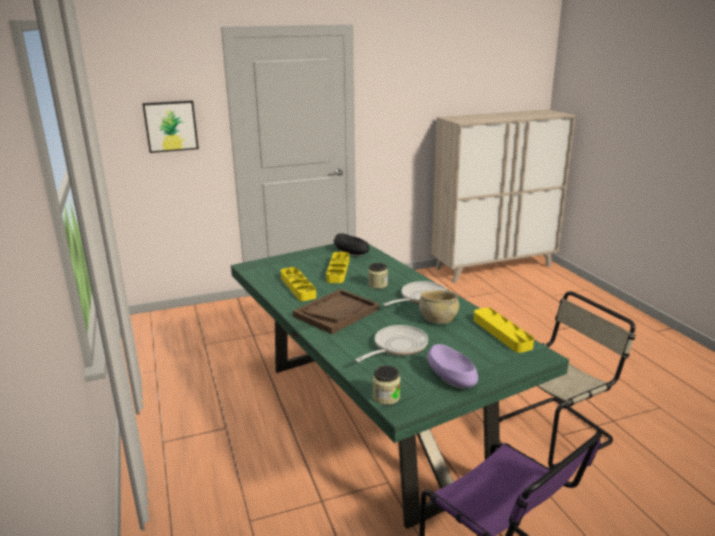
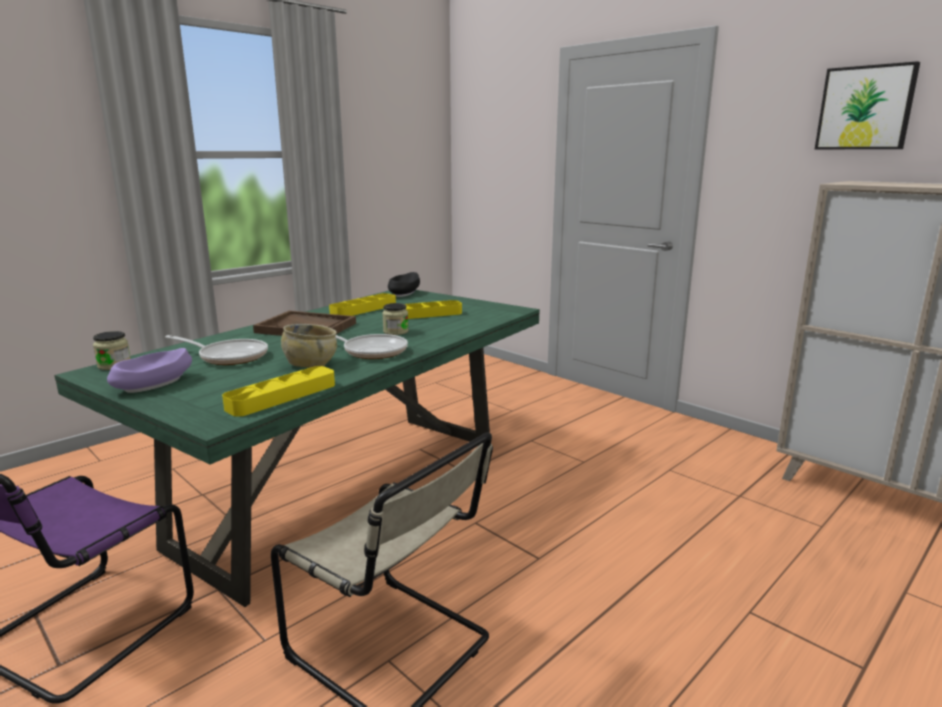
camera: 65 degrees right, 5 degrees down
(171, 126) = (506, 160): picture -> picture (865, 108)
(351, 252) = (485, 312): black bowl -> black bowl (404, 293)

